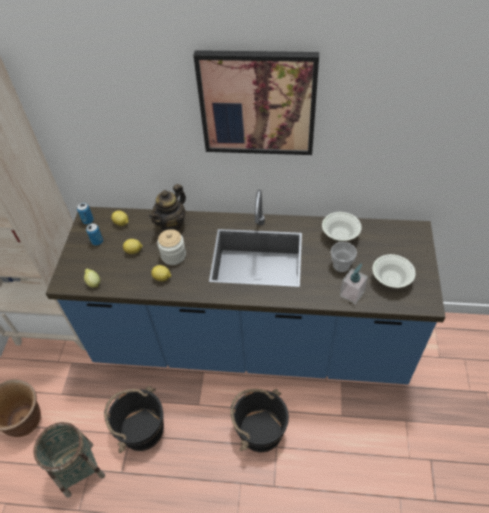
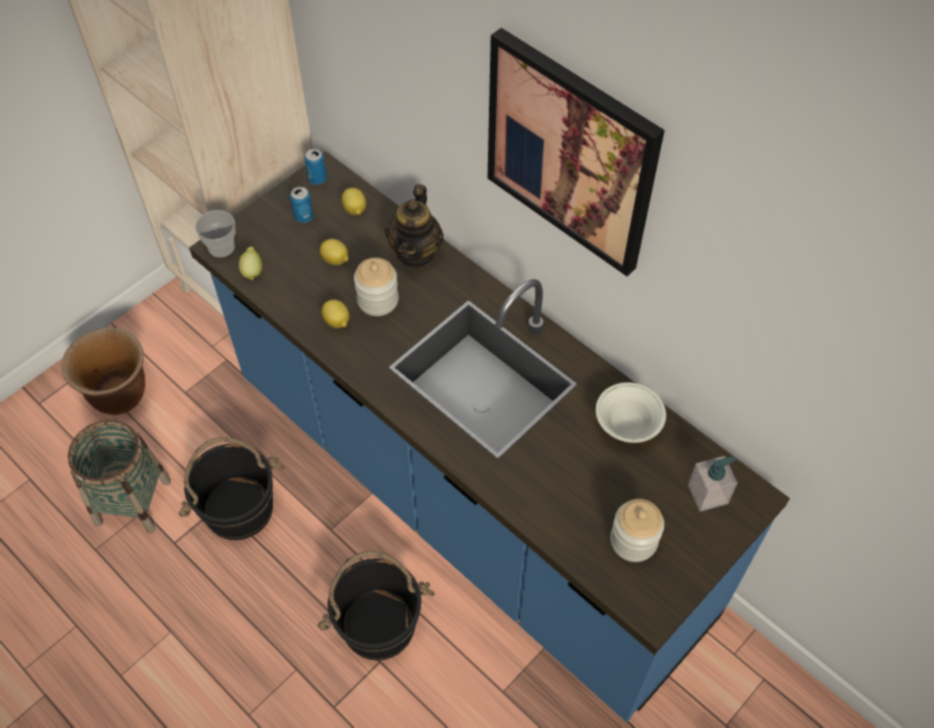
camera: 35 degrees right, 5 degrees up
(172, 224) = (416, 253): teapot -> teapot turned 60 degrees counterclockwise
(341, 265) = (585, 469): cup -> cup (221, 247)
(352, 294) = (558, 519): soap dispenser -> soap dispenser (708, 494)
(391, 280) = (633, 541): white bowl -> jar

